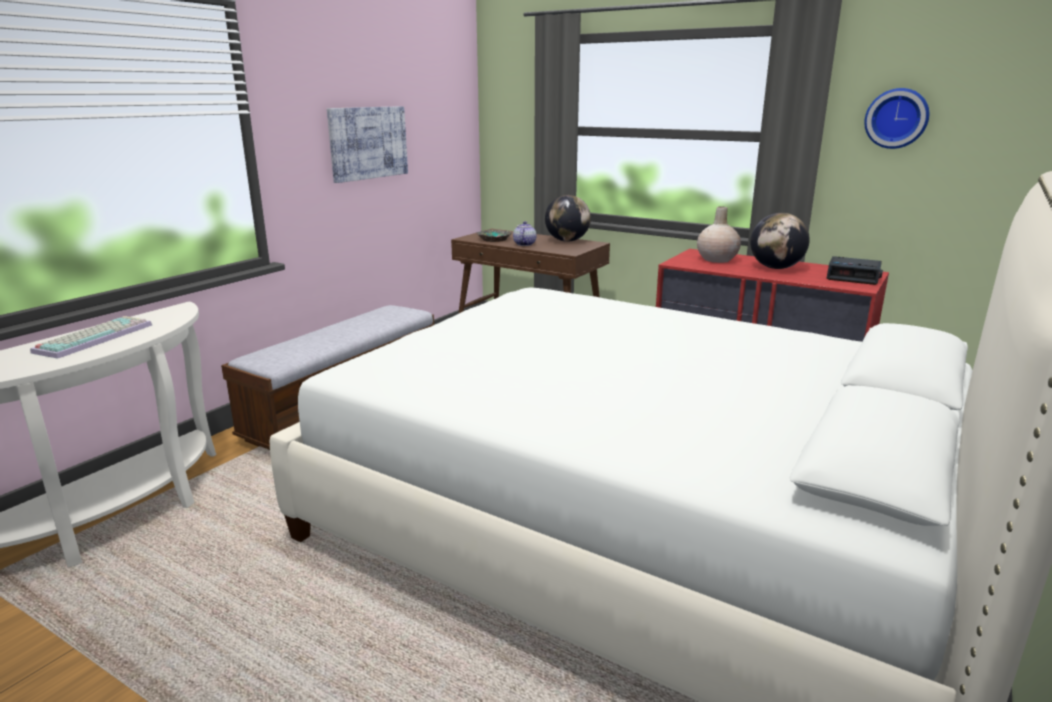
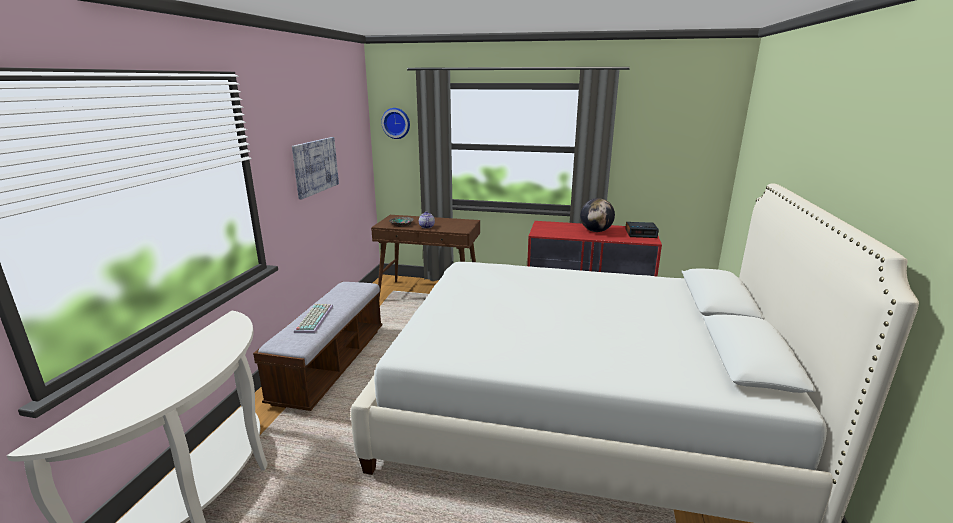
camera: 20 degrees left, 0 degrees up
(94, 337) = (190, 357): keyboard -> keyboard (313, 318)
(567, 241) = (452, 221): globe -> none
(716, 259) = (558, 228): beige vase -> none
(896, 118) = (650, 139): wall clock -> wall clock (396, 123)

